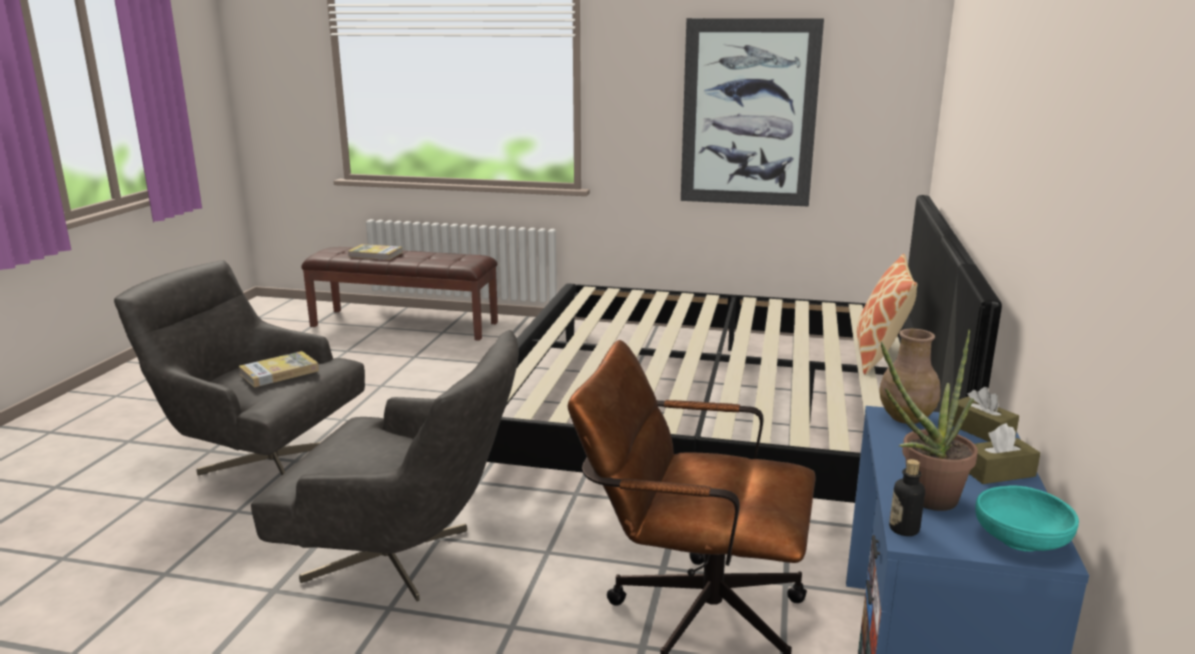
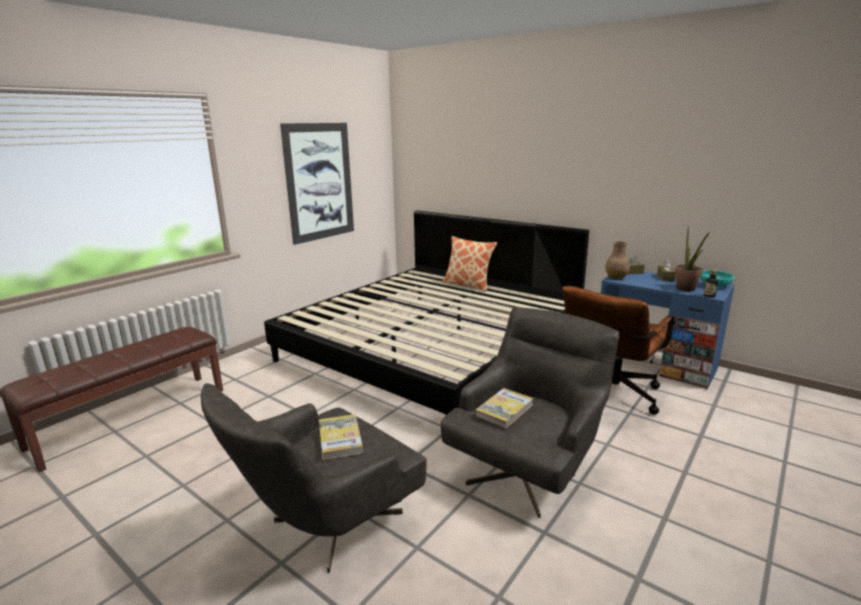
camera: 65 degrees left, 0 degrees up
(375, 254) = (91, 365): book -> book (504, 410)

